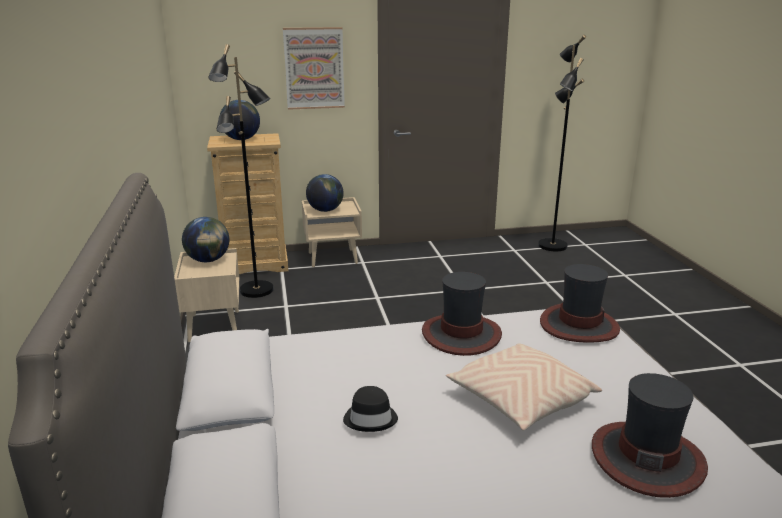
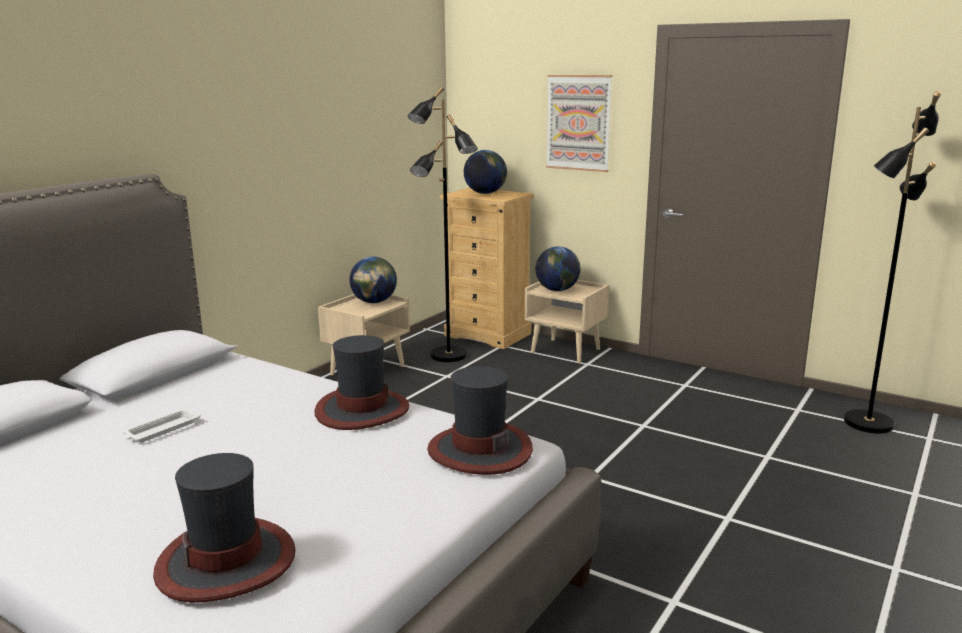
camera: 45 degrees right, 5 degrees down
(371, 418) = (161, 430): black hat -> white tray
(520, 401) = (271, 474): beige pillow -> none

